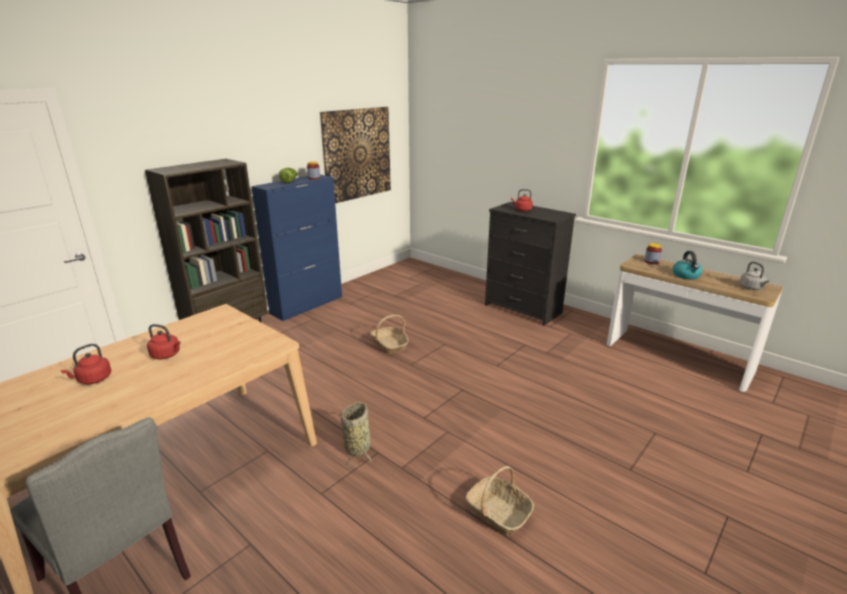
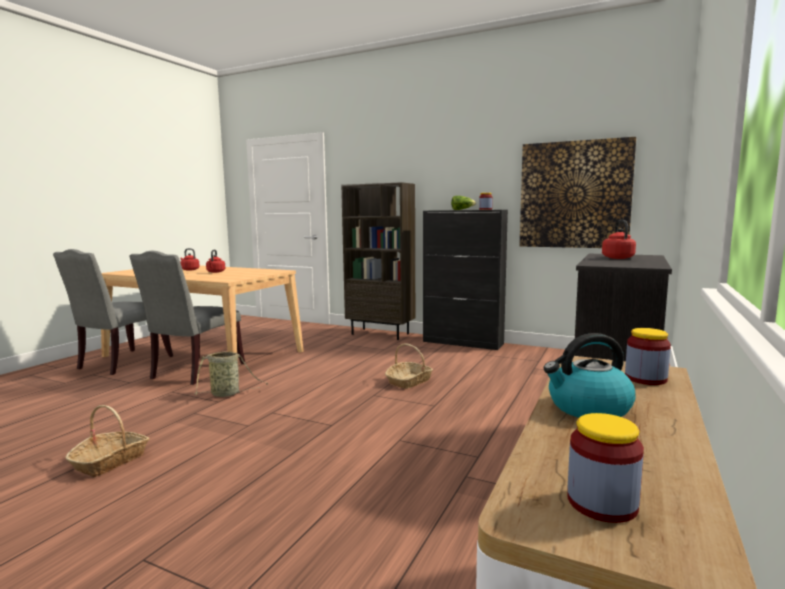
camera: 75 degrees right, 15 degrees down
(253, 479) = (194, 372): none -> grey chair
(307, 305) = (463, 342): blue cabinet -> black cabinet
(752, 288) = (602, 503): grey kettle -> jar

